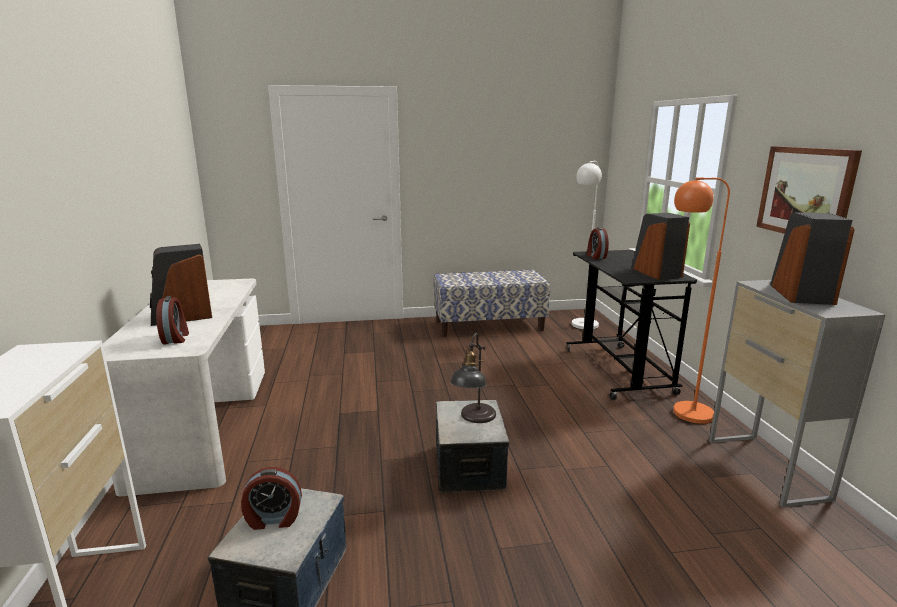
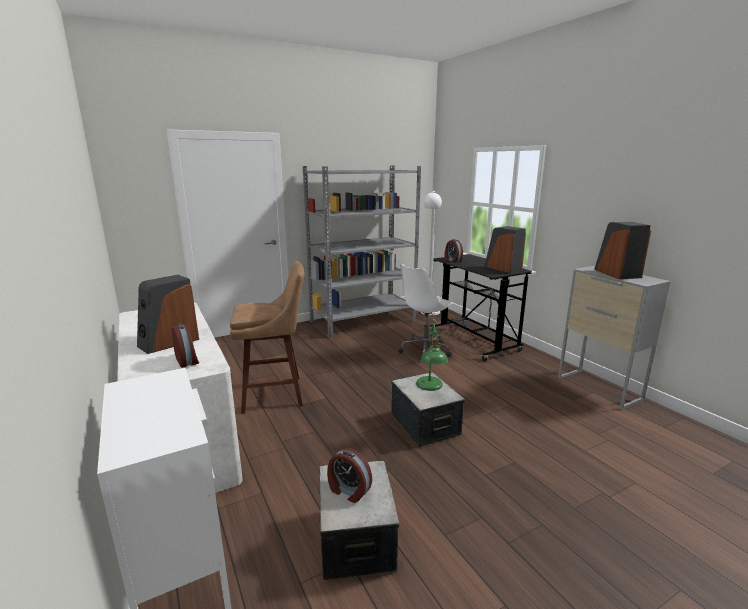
camera: 20 degrees left, 0 degrees up
(273, 519) = (348, 491): alarm clock -> alarm clock turned 60 degrees clockwise
(327, 396) = (275, 394): none -> brown stool
(474, 421) = (431, 390): grey table lamp -> green table lamp
(489, 325) = (363, 321): bench -> grey bookcase
(538, 374) = (424, 351): none -> white office chair
(681, 415) = (531, 364): orange floor lamp -> none
(805, 192) = (606, 209): picture -> none

